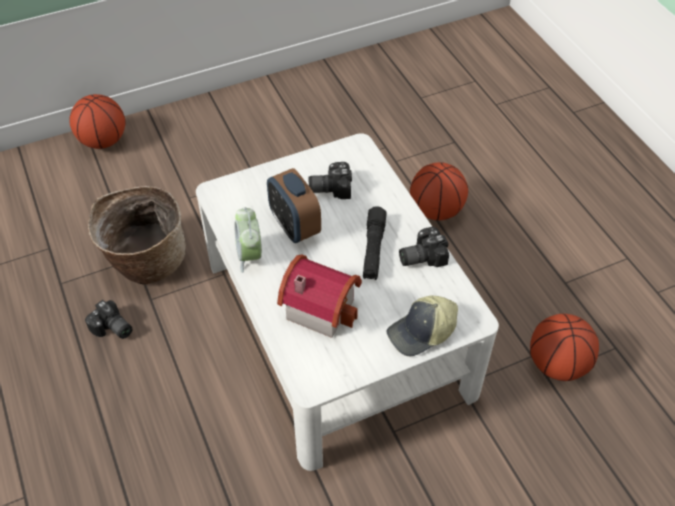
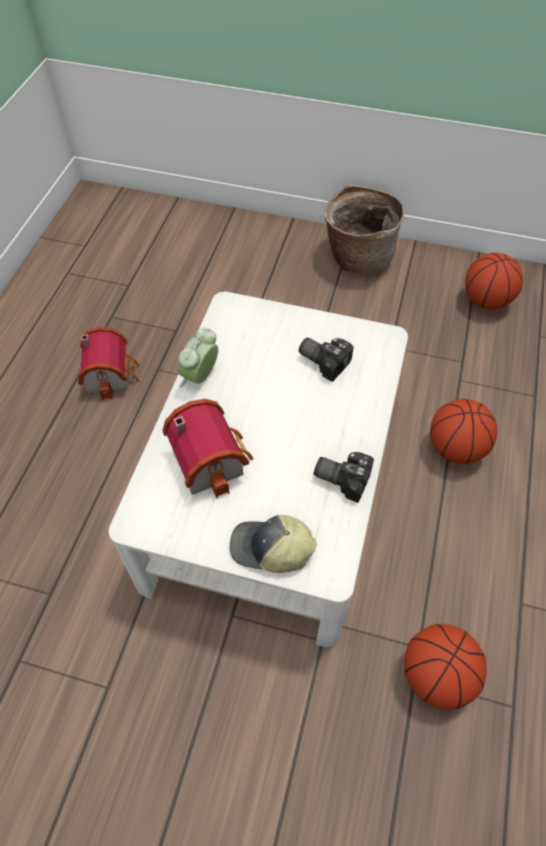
camera: 40 degrees right, 5 degrees up
(103, 141) = (238, 225): basketball -> basketball (486, 301)
(112, 329) = (111, 374): camera -> toy house
(145, 261) = (181, 337): basket -> basket (357, 256)
(294, 226) = (260, 375): alarm clock -> none
(373, 249) = (306, 441): black flashlight -> none

